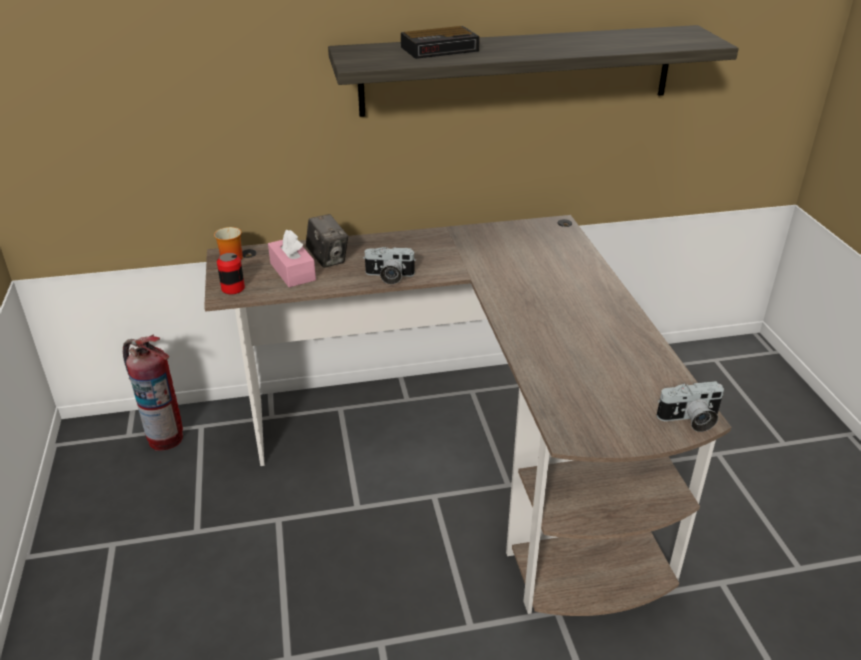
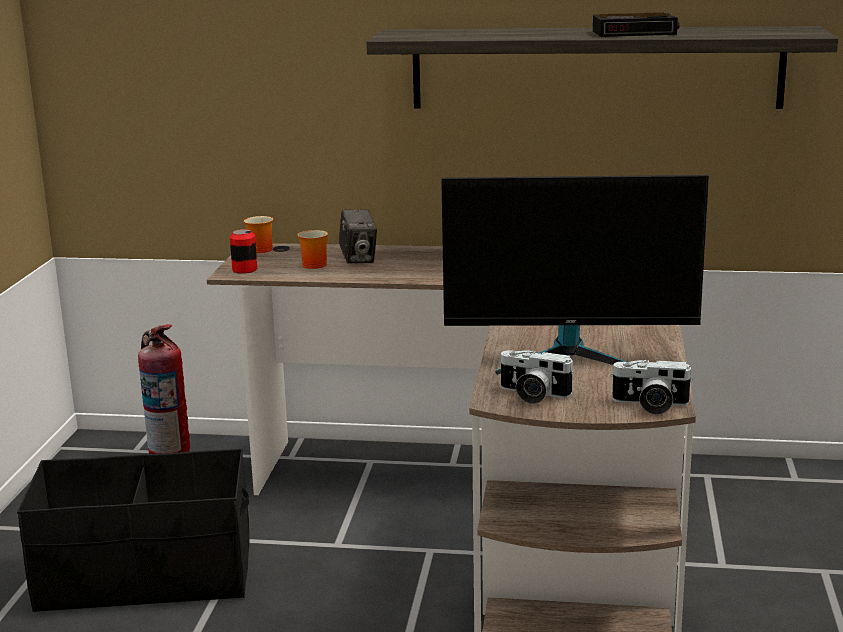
camera: 20 degrees right, 15 degrees down
(210, 582) = (146, 577): none -> black storage box
(292, 271) = (314, 264): pink tissue box -> mug
(389, 277) = (411, 276): camera -> camera (532, 395)
(441, 49) = (494, 32): alarm clock -> alarm clock (636, 32)
(587, 365) = (570, 356): none -> monitor

